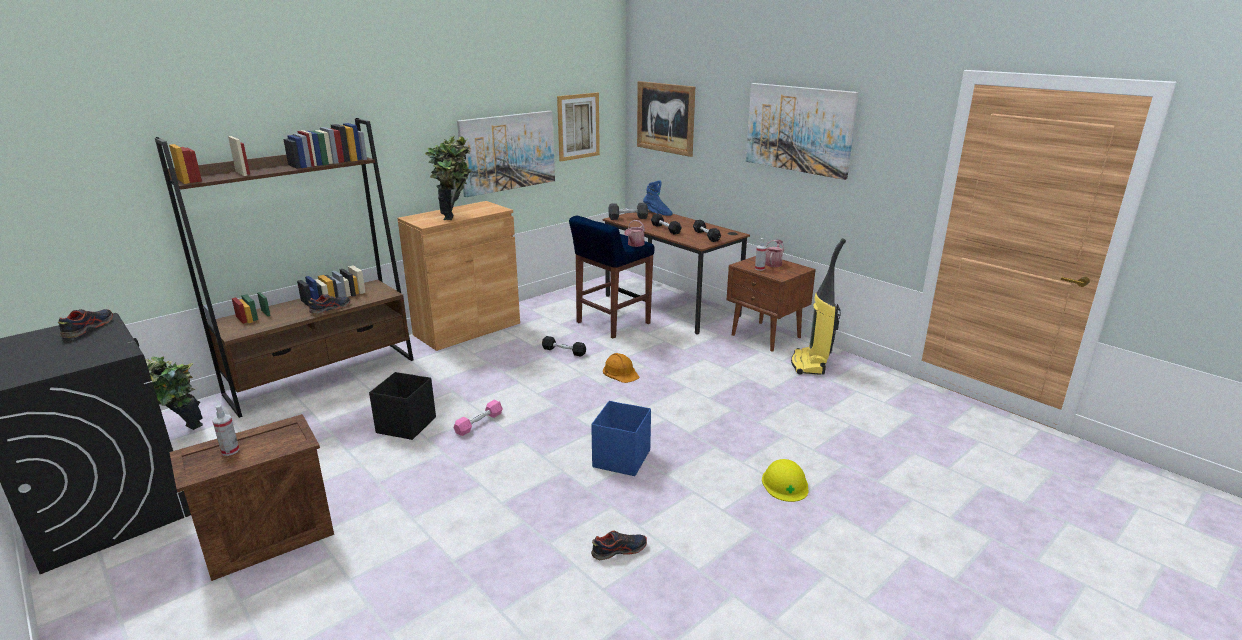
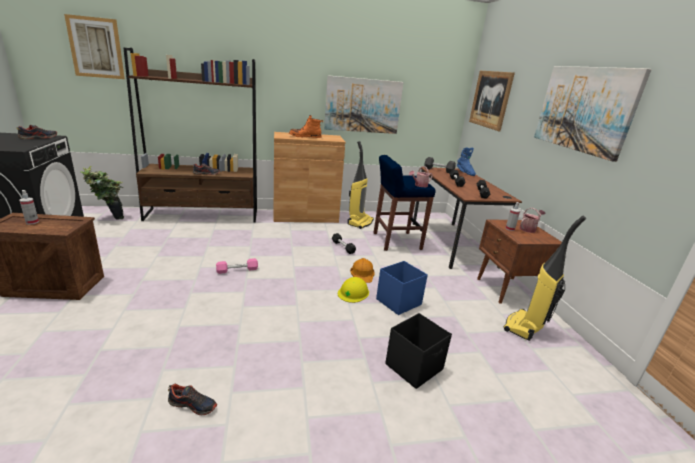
camera: 30 degrees right, 0 degrees up
(407, 425) = (202, 255): black storage box -> black storage box (414, 367)
(455, 216) = (305, 137): potted plant -> orange boot
(545, 314) = (360, 222): none -> vacuum cleaner
(578, 126) = (424, 98): picture -> picture (96, 48)
(621, 459) = (286, 333): blue storage box -> blue storage box (398, 302)
(785, 484) = (387, 424): yellow hard hat -> yellow hard hat (353, 292)

